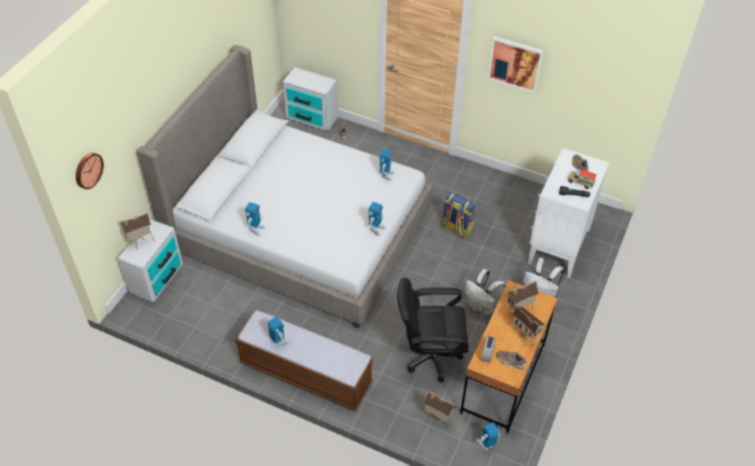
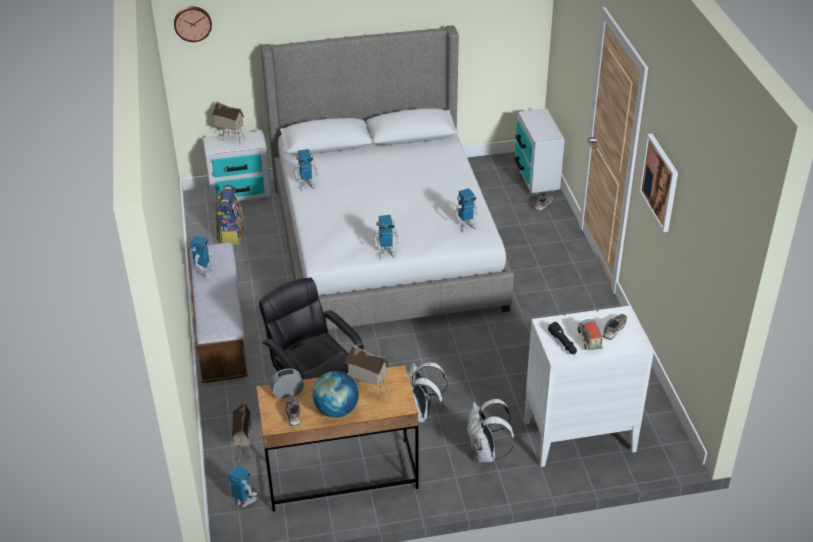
camera: 55 degrees right, 10 degrees down
(456, 227) = (511, 343): backpack -> backpack (231, 235)
(524, 337) = (336, 410): toy house -> globe

